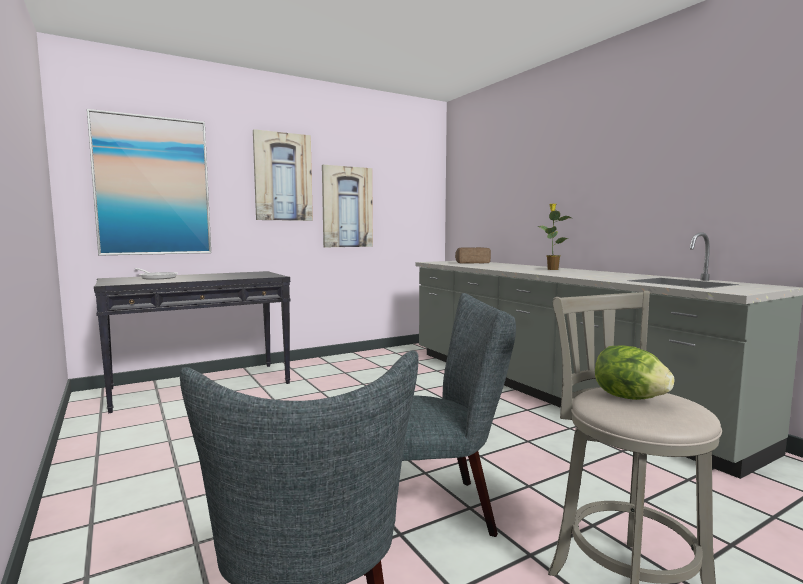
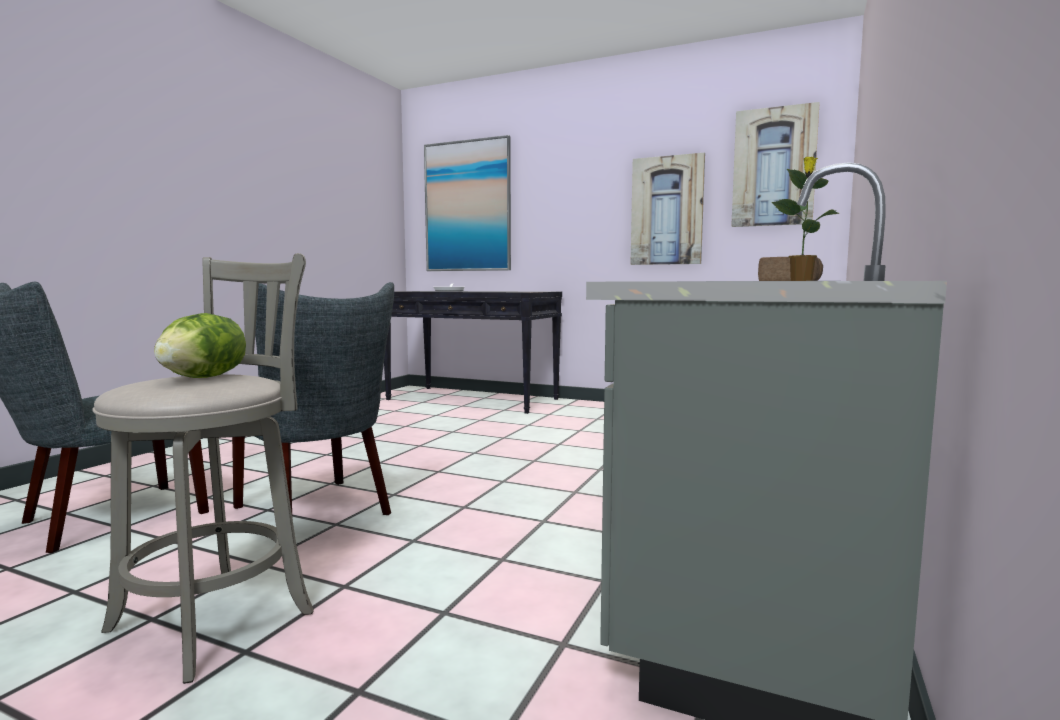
camera: 55 degrees right, 0 degrees up
(283, 177) = (586, 181): picture -> picture (774, 167)

